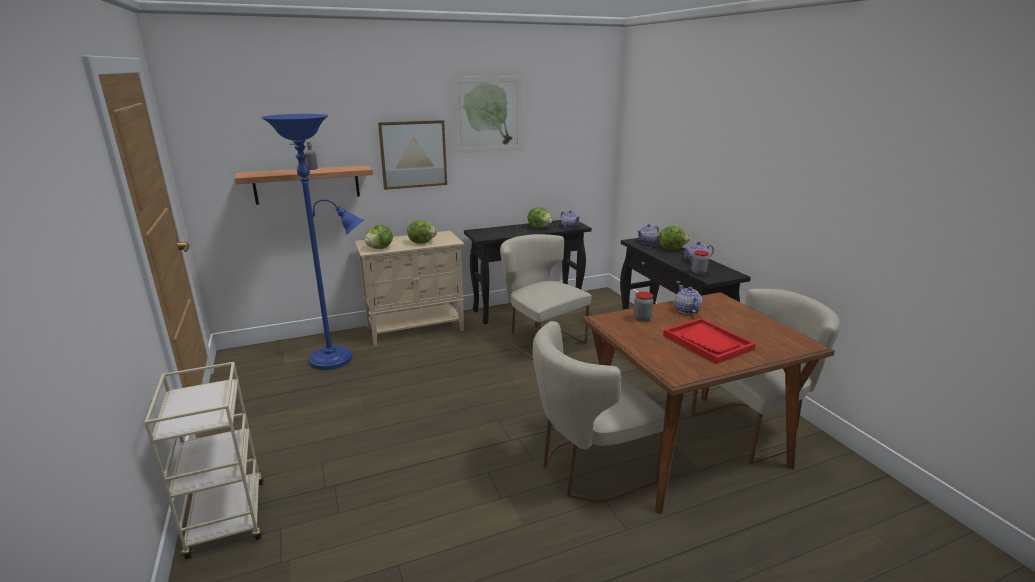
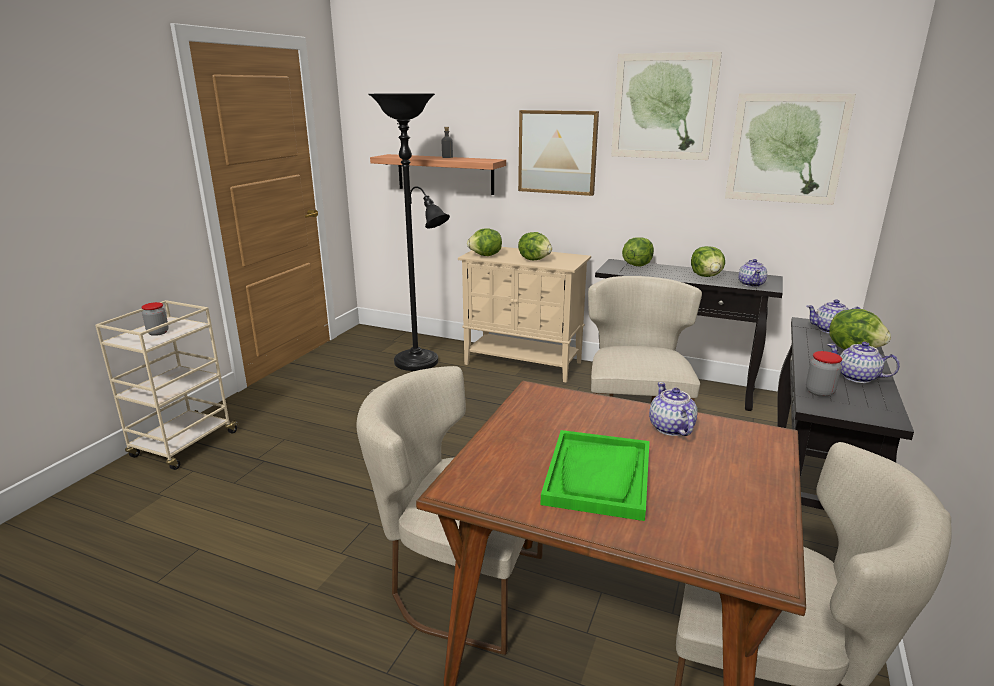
camera: 45 degrees right, 0 degrees up
(336, 359) = (420, 363): blue floor lamp -> black floor lamp
(489, 230) = (636, 265): none -> lettuce
(565, 138) = (786, 149): none -> picture
(642, 318) = (583, 410): jar -> jar (158, 332)
(686, 310) = (671, 428): teapot -> teapot turned 45 degrees counterclockwise
(707, 342) = (598, 476): red tray -> green tray

